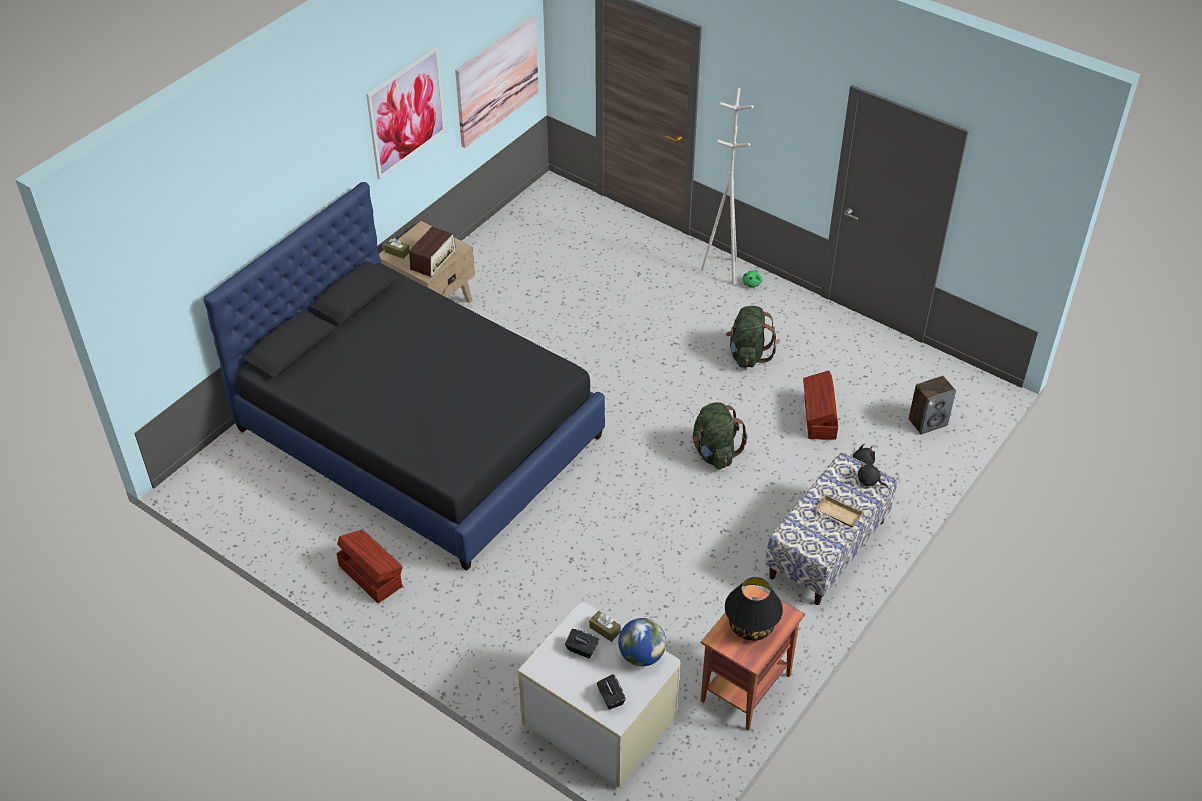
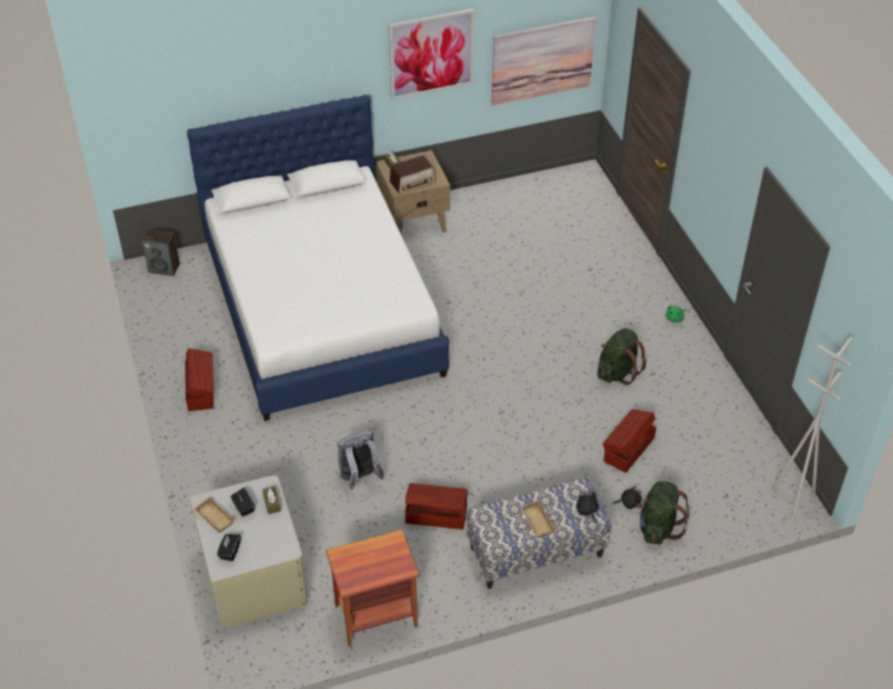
camera: 35 degrees right, 0 degrees up
(419, 432) = (322, 308): black bed -> white bed
(562, 676) = (213, 518): none -> beige tray
(611, 573) = (359, 478): none -> grey backpack
(641, 655) = (278, 536): globe -> none
(711, 566) = (435, 514): none -> brown storage box
(714, 453) = (519, 432): green backpack -> green backpack (658, 527)
(724, 271) = (660, 298): grey clothes rack -> grey clothes rack (792, 502)
(751, 626) = (371, 560): black table lamp -> none
(927, 422) = (717, 500): speaker -> speaker (164, 268)

